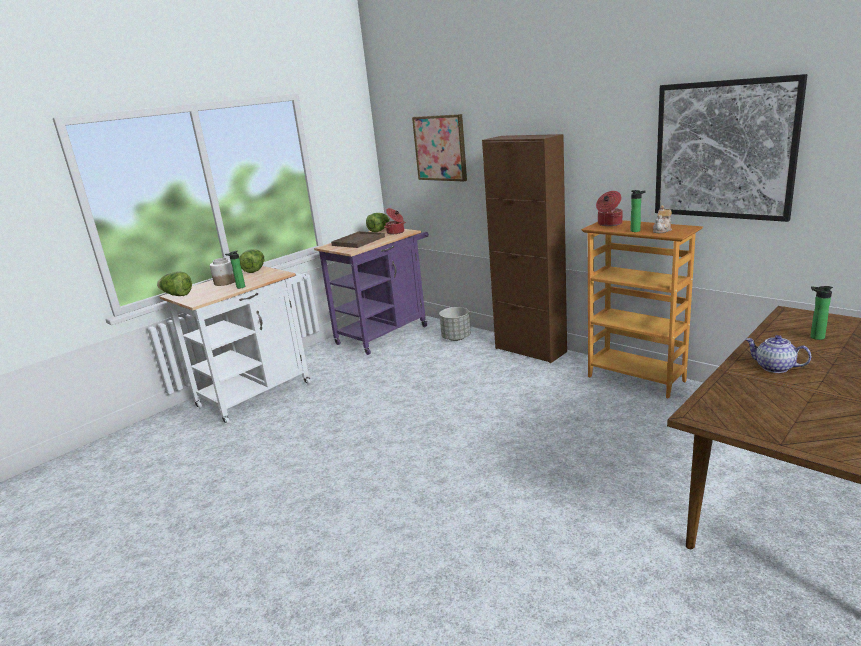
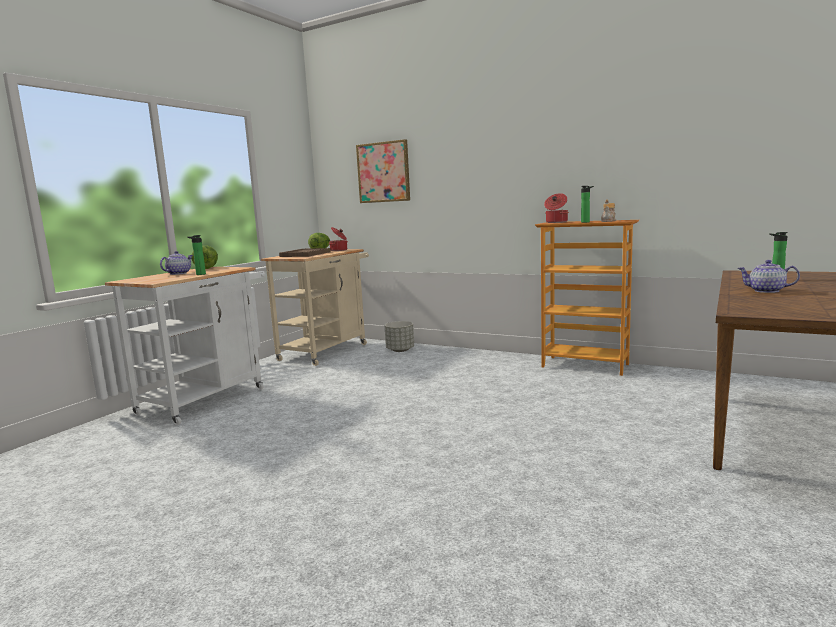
camera: 15 degrees left, 10 degrees down
(177, 295) = (126, 280): lettuce -> none
(225, 282) = (178, 273): jar -> teapot
(386, 333) = (326, 350): purple cart -> beige cart
(530, 350) = (476, 354): brown cabinet -> none
(724, 150) = (654, 153): picture -> none

